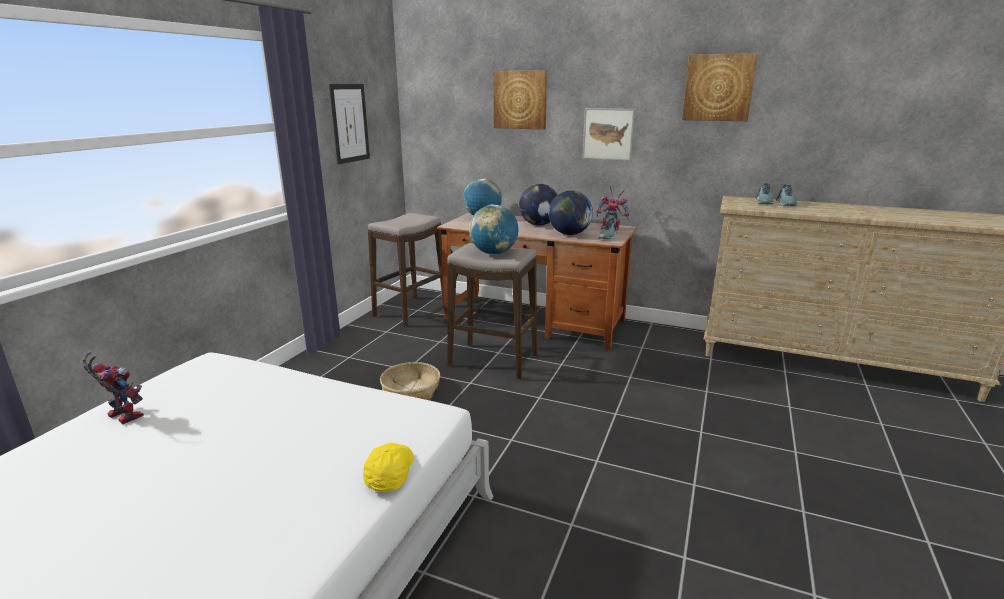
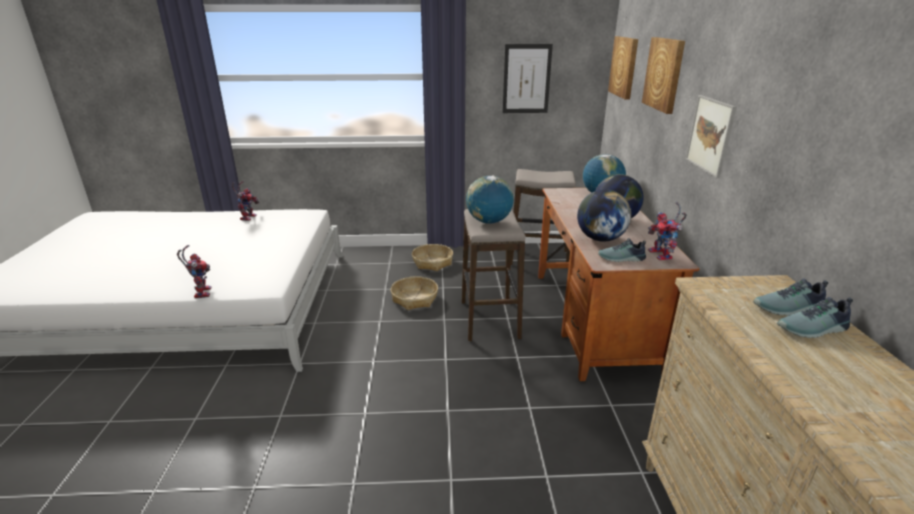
camera: 65 degrees right, 5 degrees up
(343, 362) = (432, 262): none -> basket
(390, 473) = (201, 292): yellow cap -> toy robot
(718, 87) = (823, 93): picture -> picture (624, 67)

